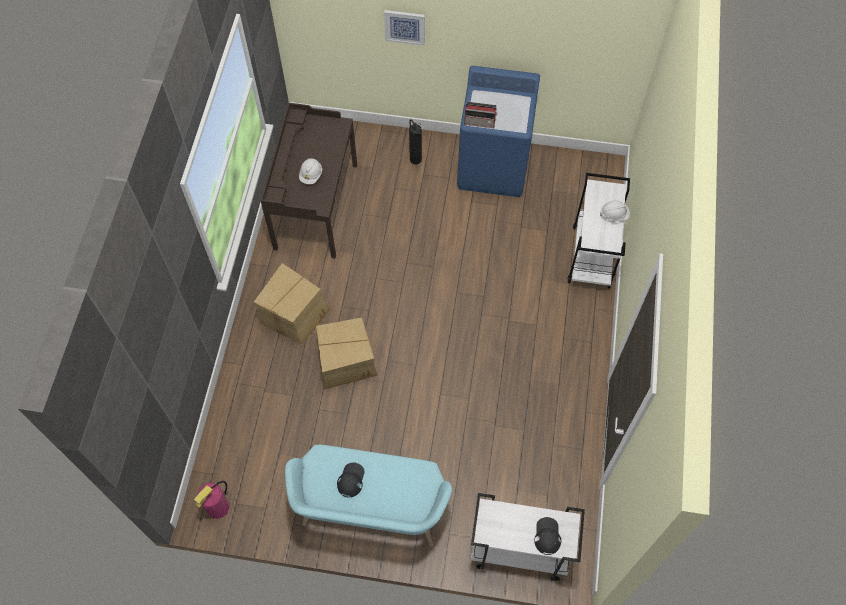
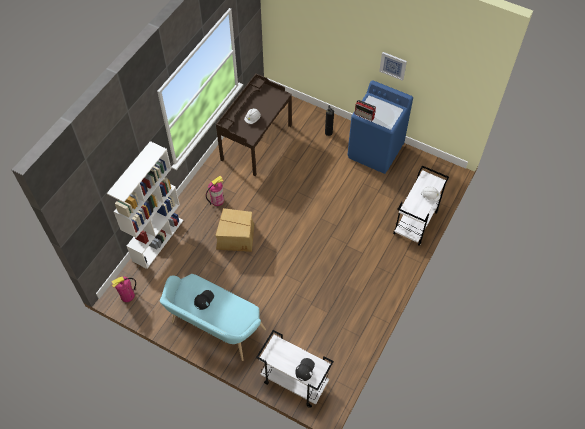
camera: 20 degrees right, 5 degrees down
(229, 404) = (158, 240): none -> white bookcase
(294, 313) = (217, 200): cardboard box -> fire extinguisher
(405, 27) = (336, 45): picture -> picture (393, 65)

